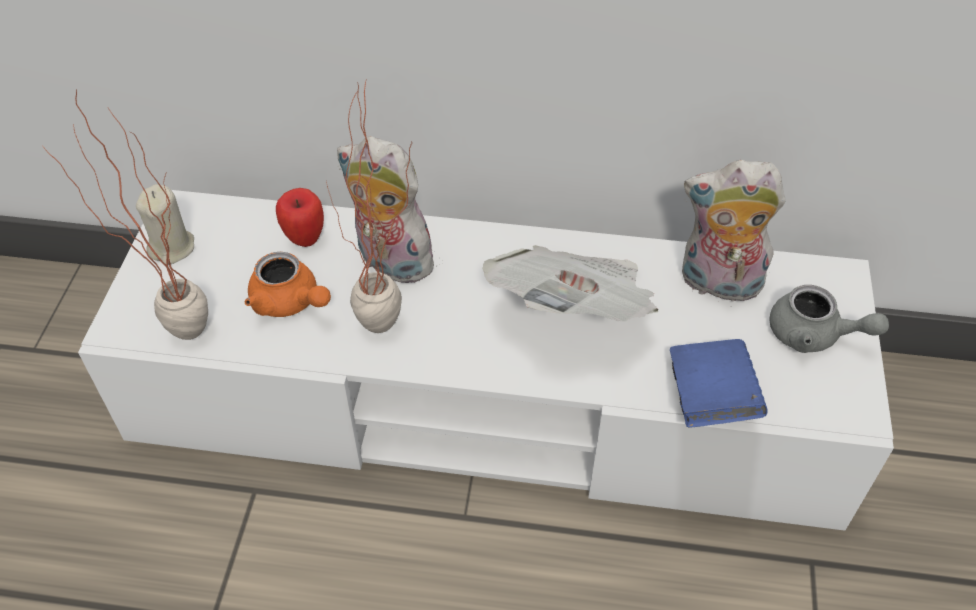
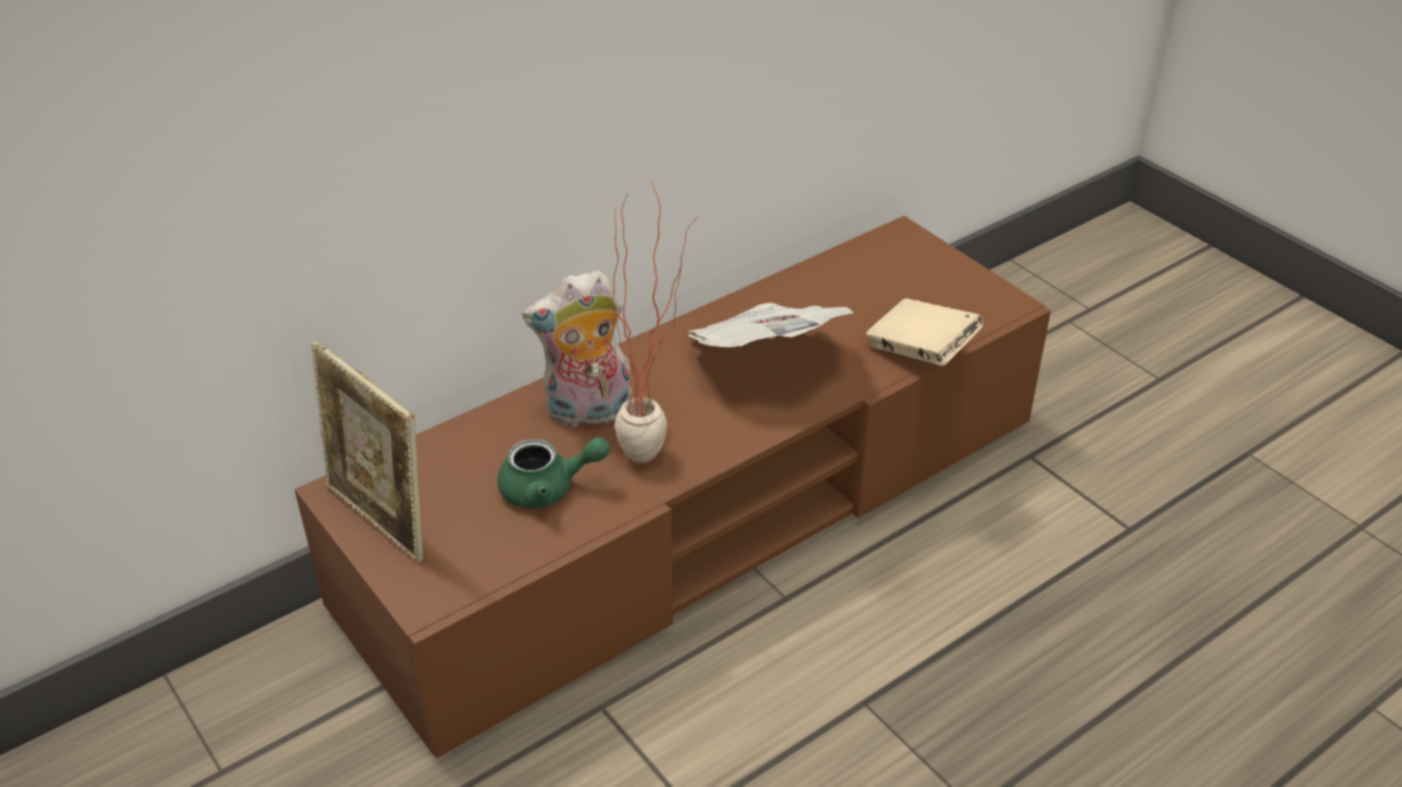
camera: 45 degrees left, 10 degrees down
(172, 247) = (381, 520): beige candle -> picture frame
(174, 332) = (481, 571): potted plant -> none
(290, 303) = (548, 488): orange teapot -> green teapot
(305, 238) = (491, 441): apple -> none
(488, 400) = (701, 513): white tv stand -> brown tv stand
(710, 398) = (921, 351): blue book -> beige book
(717, 284) = (835, 284): plush toy -> none
(814, 335) = (931, 277): grey teapot -> none

